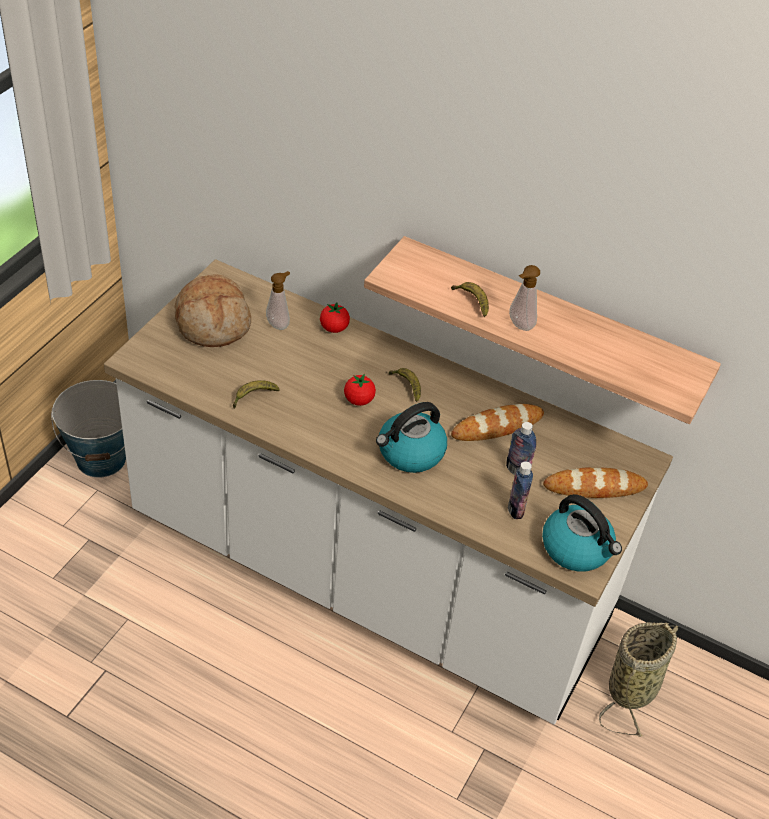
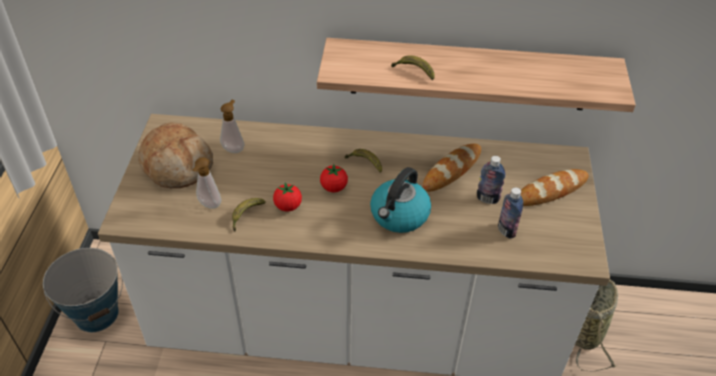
camera: 20 degrees left, 0 degrees up
(334, 328) = (280, 137): tomato -> tomato (288, 206)
(519, 326) = (462, 78): soap dispenser -> soap dispenser (208, 205)
(577, 548) = (570, 244): kettle -> none

